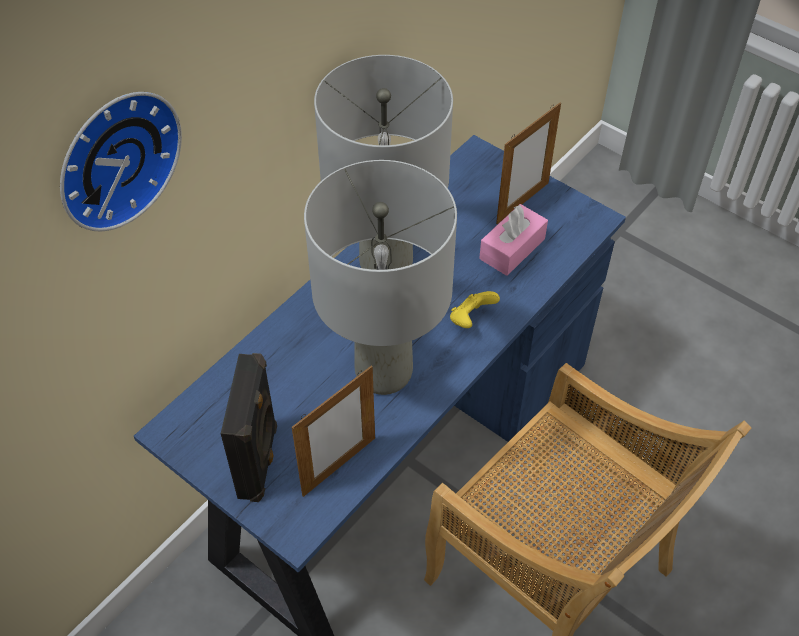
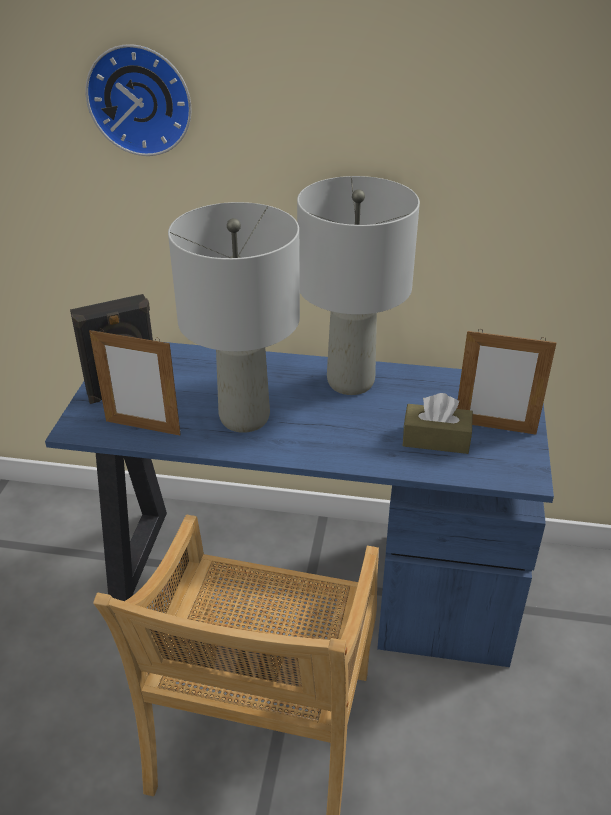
camera: 60 degrees right, 15 degrees down
(471, 319) = (337, 443): yellow game controller -> none
(512, 249) = (436, 439): pink tissue box -> brown tissue box

